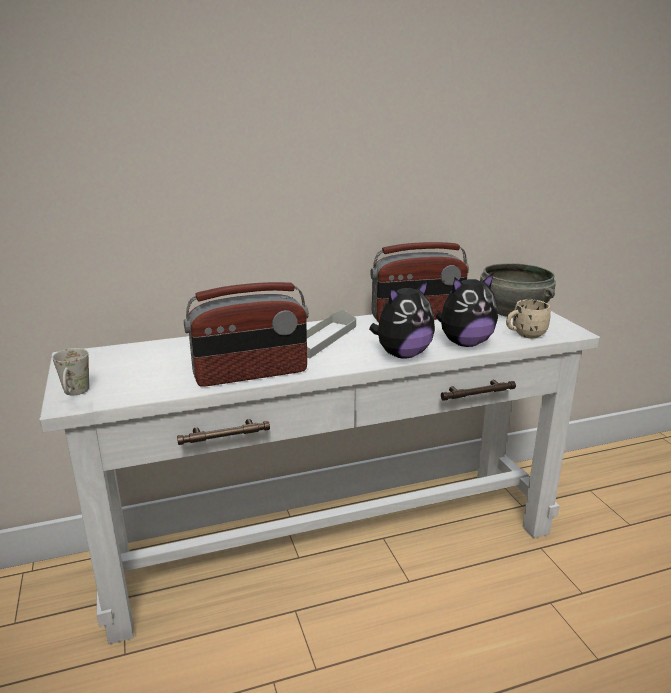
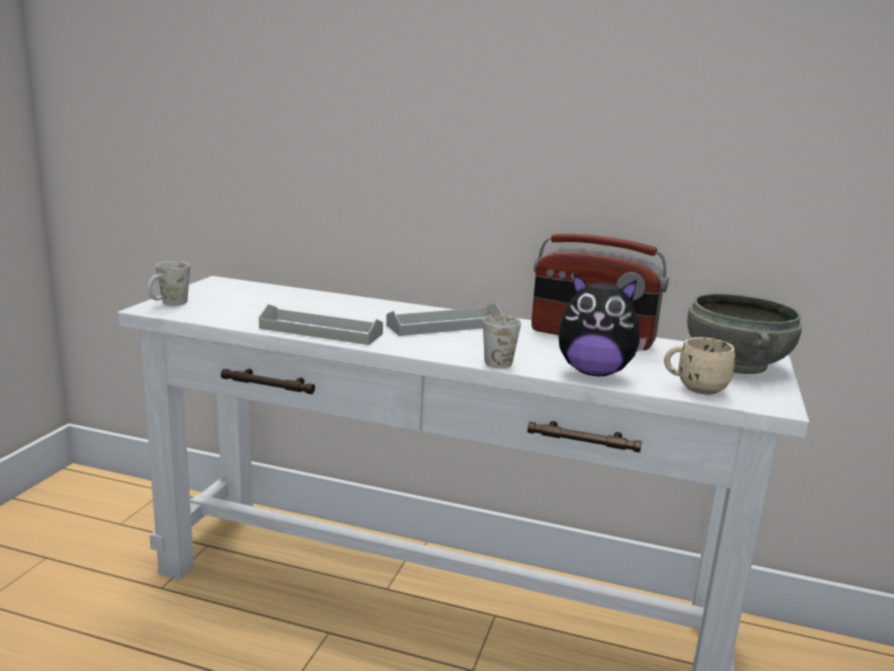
camera: 35 degrees right, 5 degrees down
(251, 374) = (321, 331): radio -> grey tray
(402, 354) = (498, 360): plush toy -> white mug

